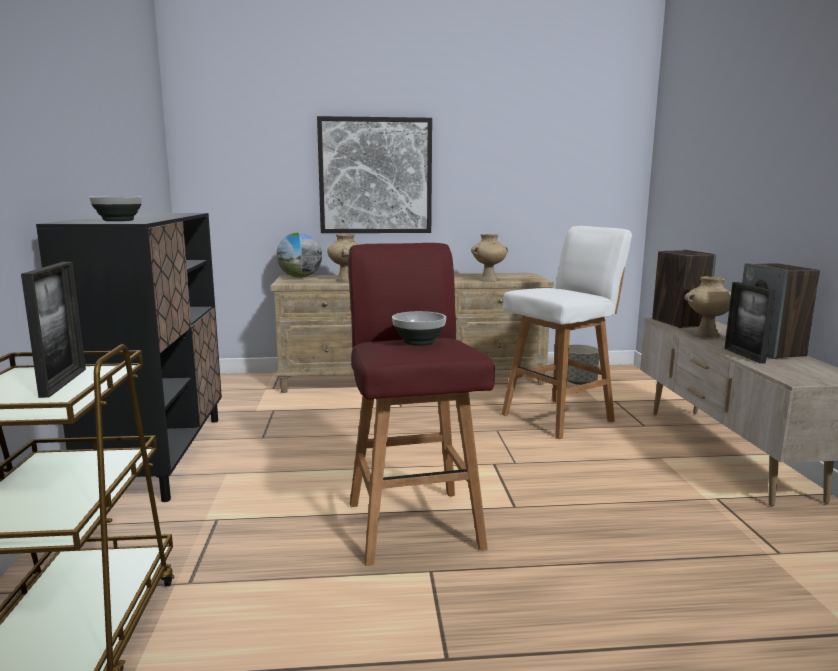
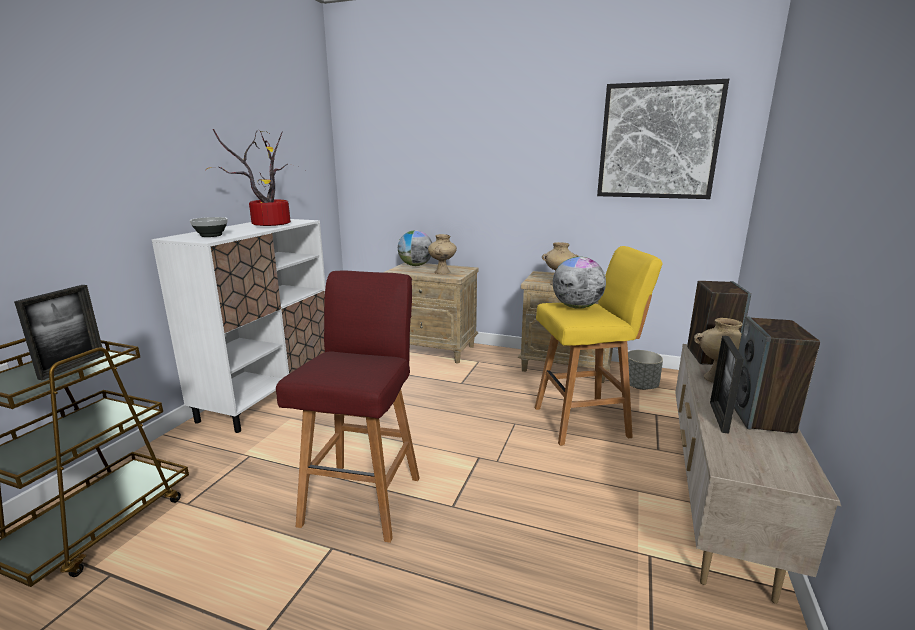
camera: 25 degrees right, 5 degrees up
(158, 215) = (271, 224): none -> potted plant
(161, 455) = (269, 393): black cabinet -> white cabinet
(375, 176) = (480, 185): picture -> picture (658, 141)
(418, 342) = (347, 362): bowl -> none
(551, 289) = (576, 307): none -> globe
(559, 417) = (583, 422): white stool -> yellow stool

